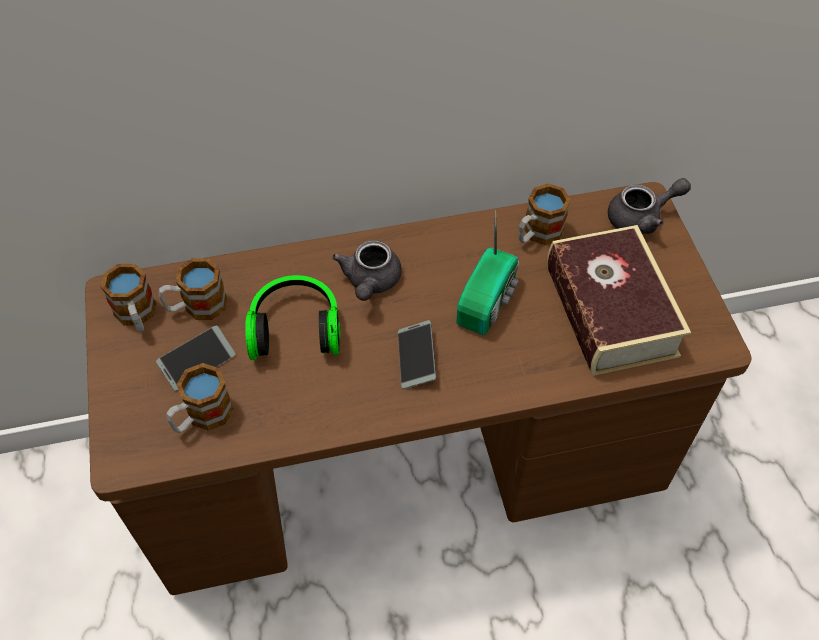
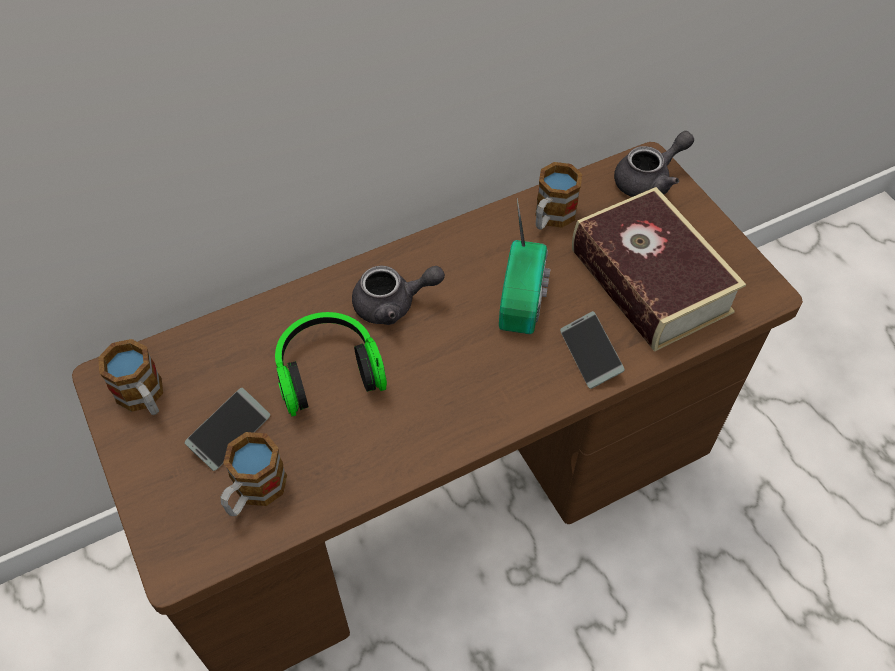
camera: 15 degrees left, 0 degrees up
(197, 306) = (209, 372): mug -> none
(370, 282) = (393, 304): grey teapot -> grey teapot turned 90 degrees counterclockwise
(416, 358) = (468, 374): phone -> phone (590, 354)

